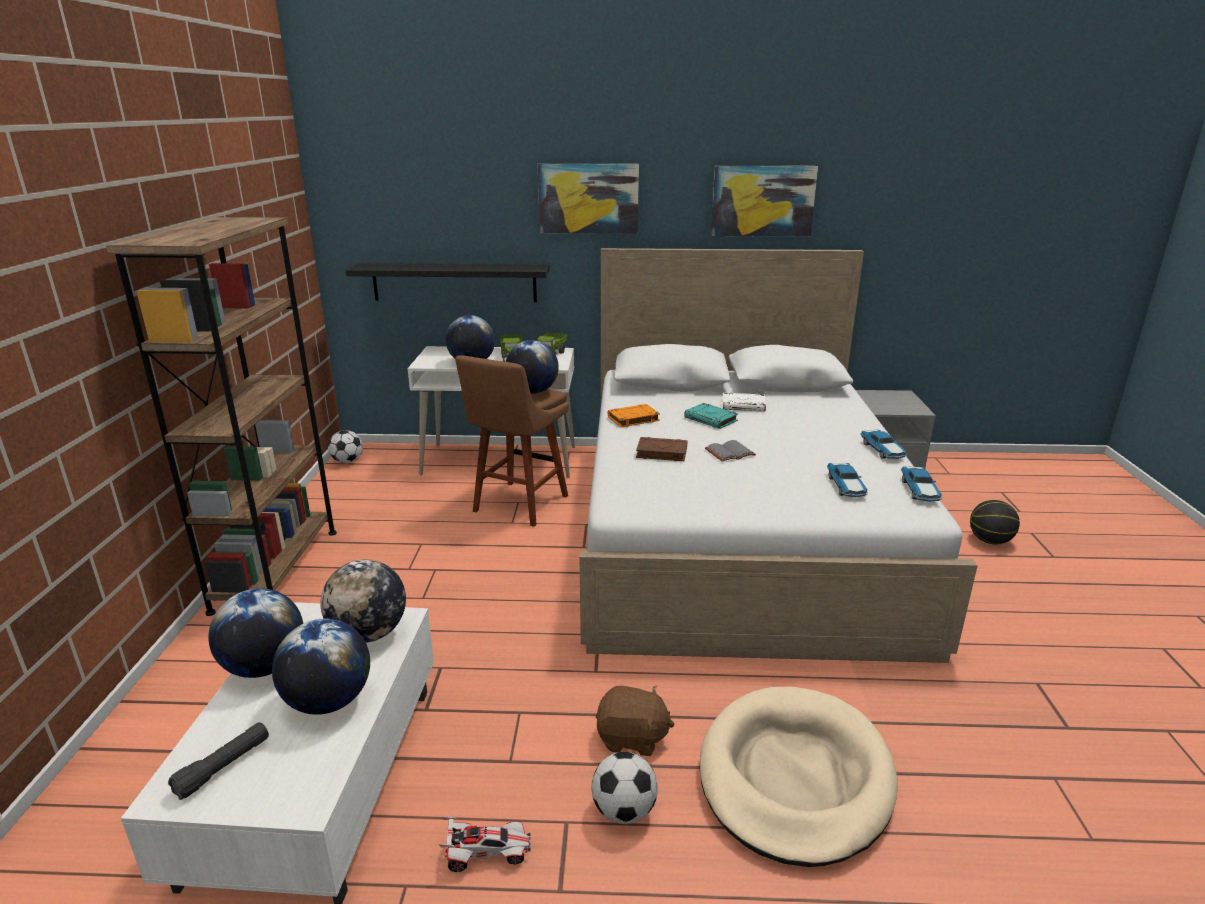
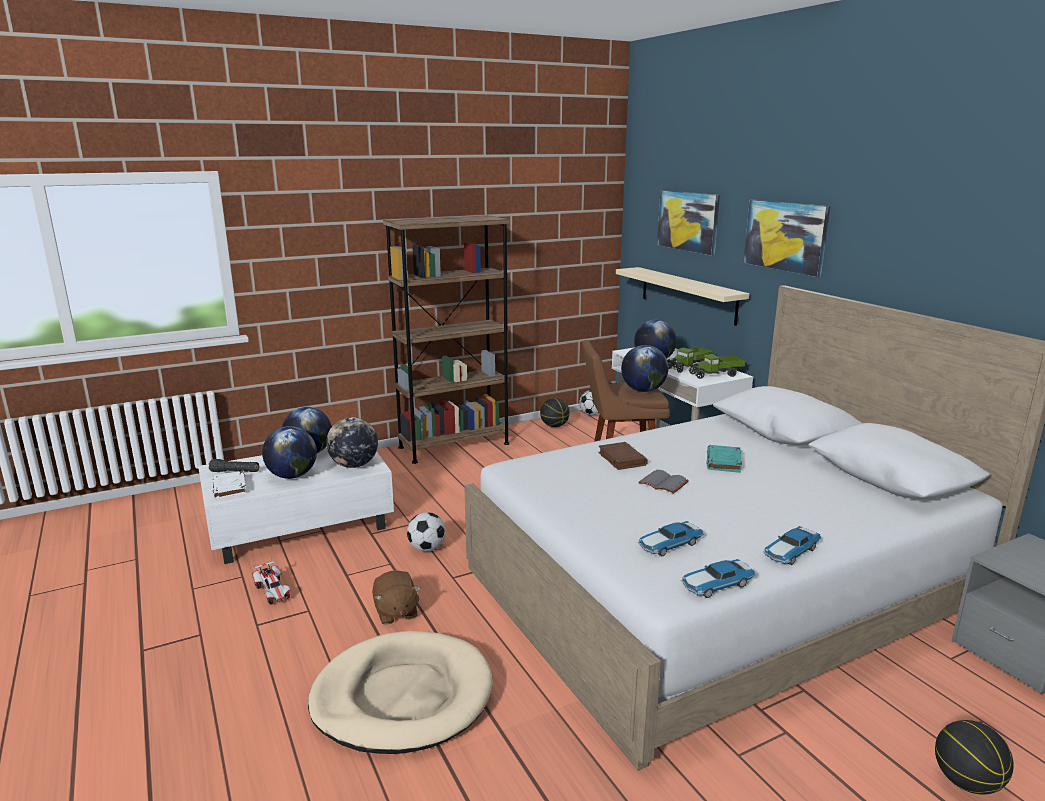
camera: 60 degrees right, 5 degrees down
(338, 490) = (554, 426): none -> basketball
(454, 282) = (687, 295): black shelf -> beige shelf
(624, 810) = (328, 628): football -> football (427, 548)
(633, 419) = (670, 435): orange book -> none
(744, 405) = (783, 468): white book -> white book (230, 488)
(762, 201) = (948, 261): picture -> picture (688, 221)

